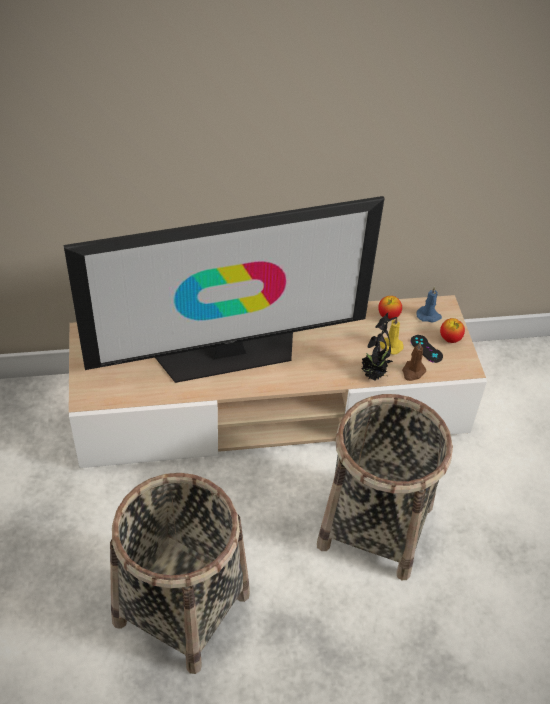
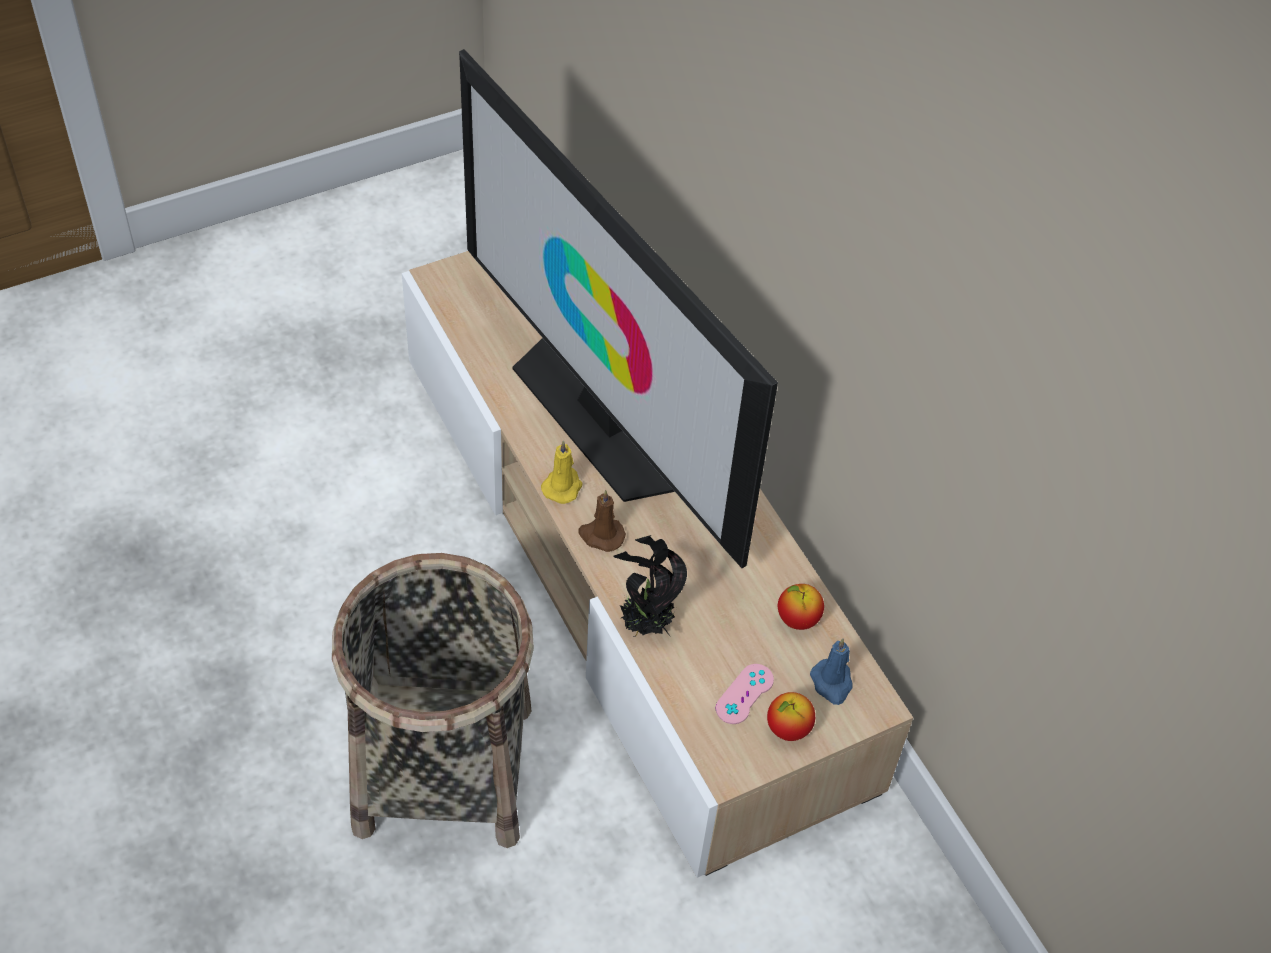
camera: 70 degrees right, 5 degrees up
(182, 608) = (223, 553): basket -> none
(390, 345) = (725, 636): yellow candle -> yellow candle (563, 486)
(413, 372) = (678, 683): brown candle -> brown candle (601, 535)
(426, 349) = (744, 694): black game controller -> pink game controller

